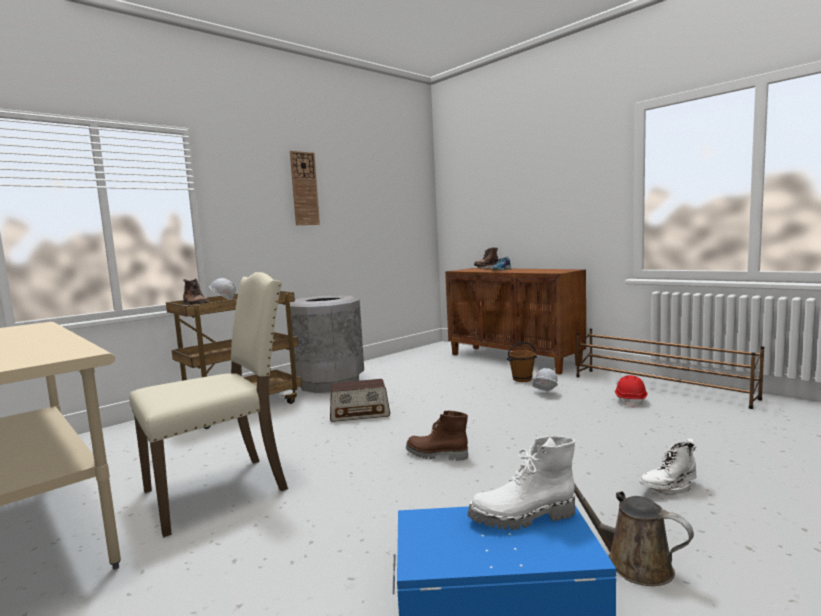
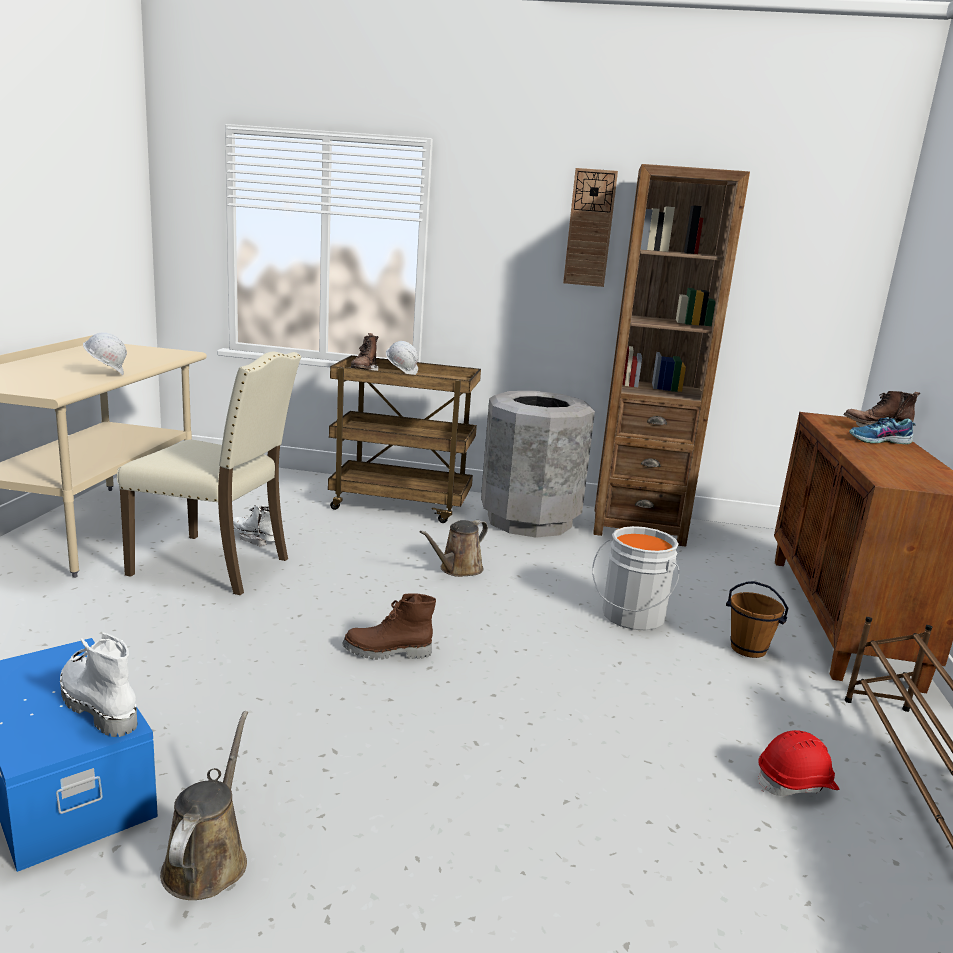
camera: 50 degrees right, 10 degrees up
(360, 414) = (458, 569): radio -> brown watering can
(378, 365) = (638, 526): none -> brown bookcase
(436, 455) = (387, 652): brown boot -> brown boot turned 75 degrees counterclockwise
(468, 391) = (631, 616): none -> grey bucket
(544, 394) = (707, 684): white hard hat -> white hard hat (106, 374)
(668, 488) = (444, 871): white boot -> white boot (256, 539)

